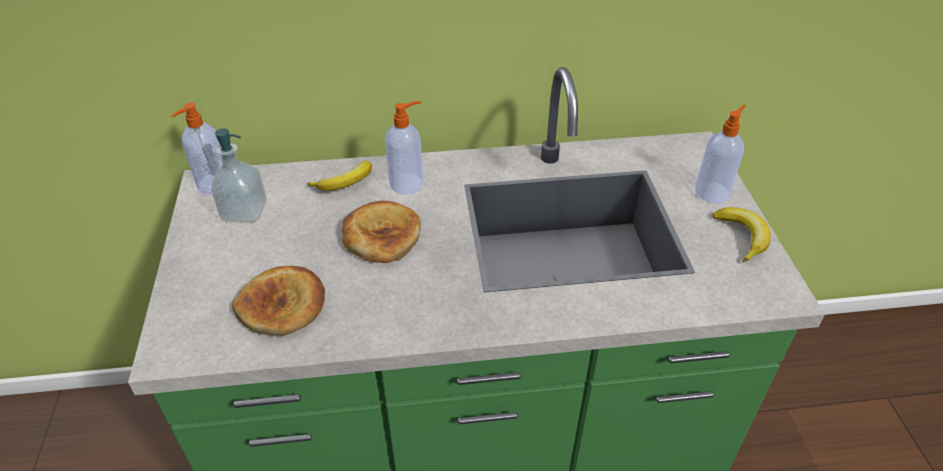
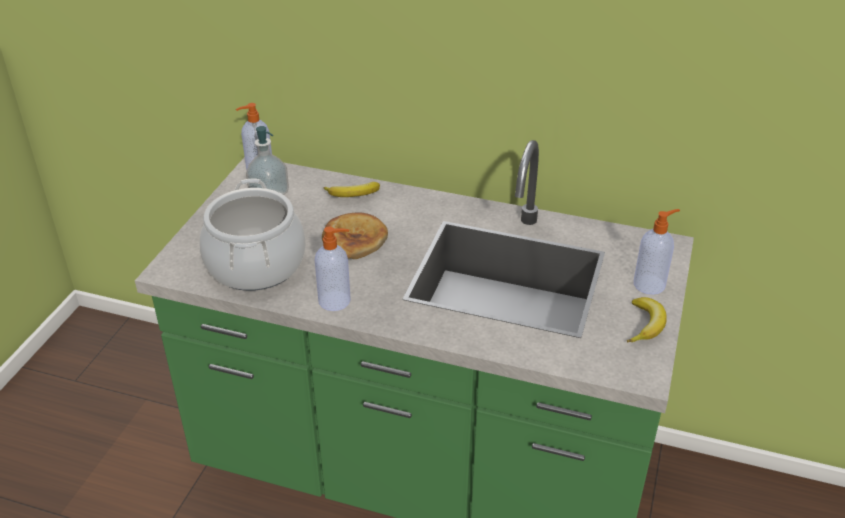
camera: 25 degrees right, 5 degrees down
(282, 305) = (256, 264): bread -> cooking pot
(407, 184) = (399, 208): soap dispenser -> soap dispenser (335, 301)

